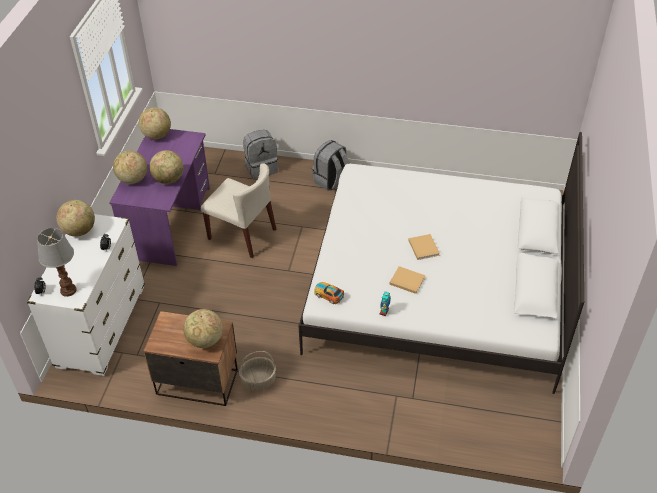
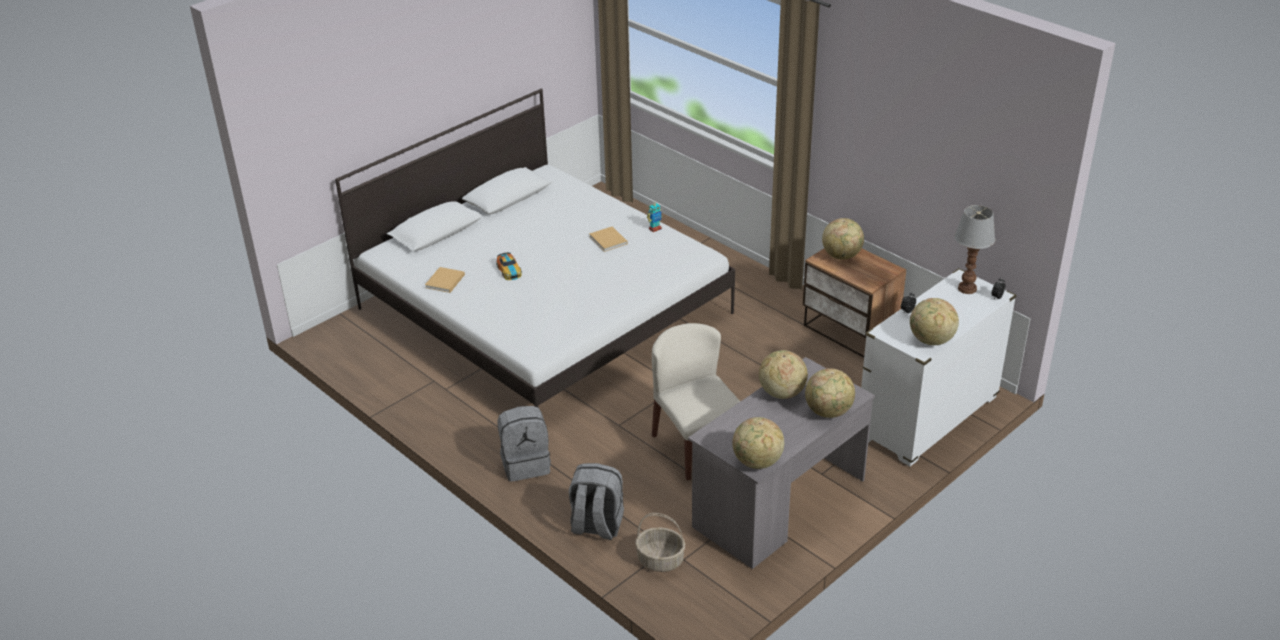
camera: 145 degrees left, 10 degrees down
(169, 222) = (779, 504): purple desk -> grey desk
(258, 381) = (790, 310): basket -> basket (661, 560)
(328, 295) = (692, 257): toy car -> toy car (509, 271)
(423, 247) = (560, 257): beige book -> beige book (444, 282)

